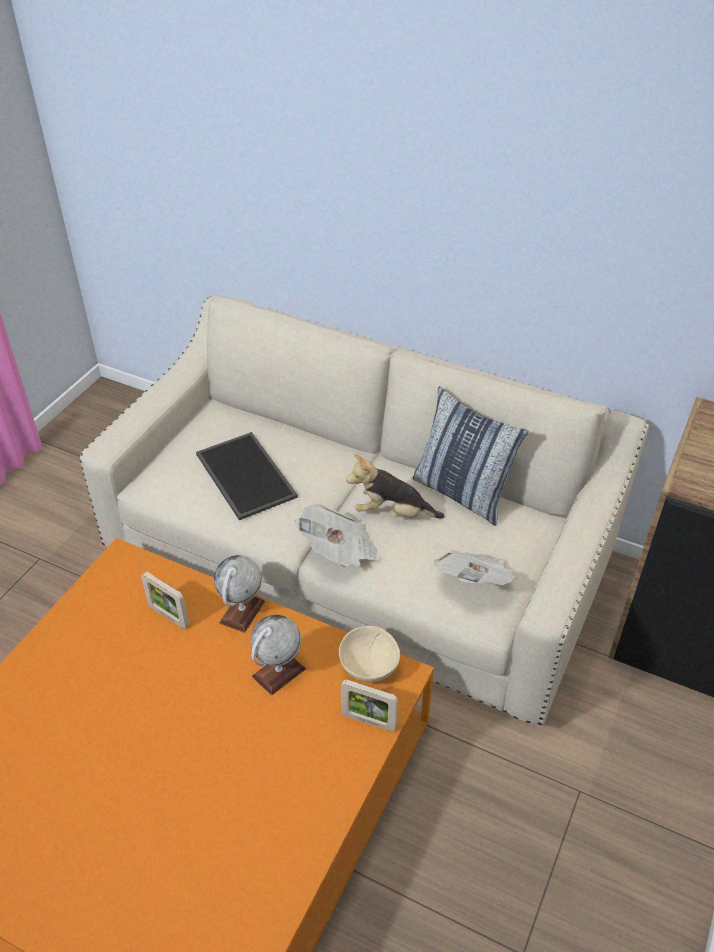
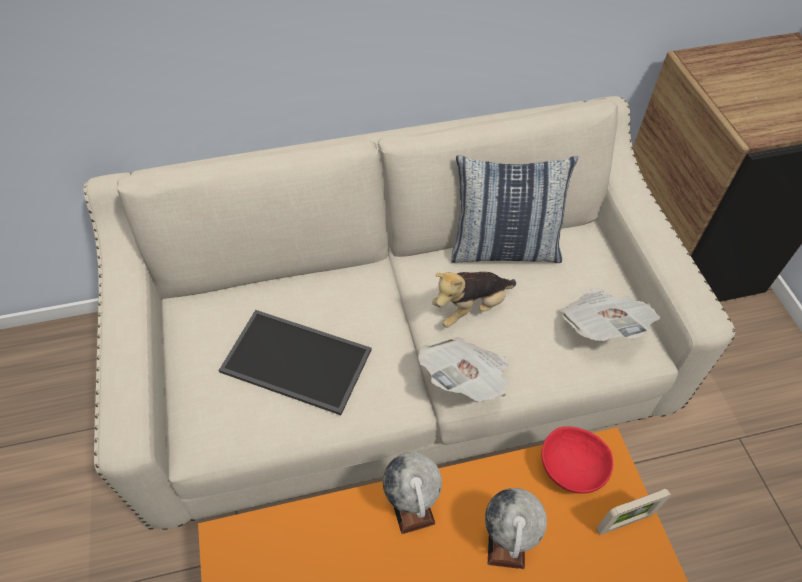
camera: 40 degrees left, 10 degrees up
(169, 616) = (345, 568): picture frame -> none
(368, 666) = (570, 468): beige bowl -> red bowl

